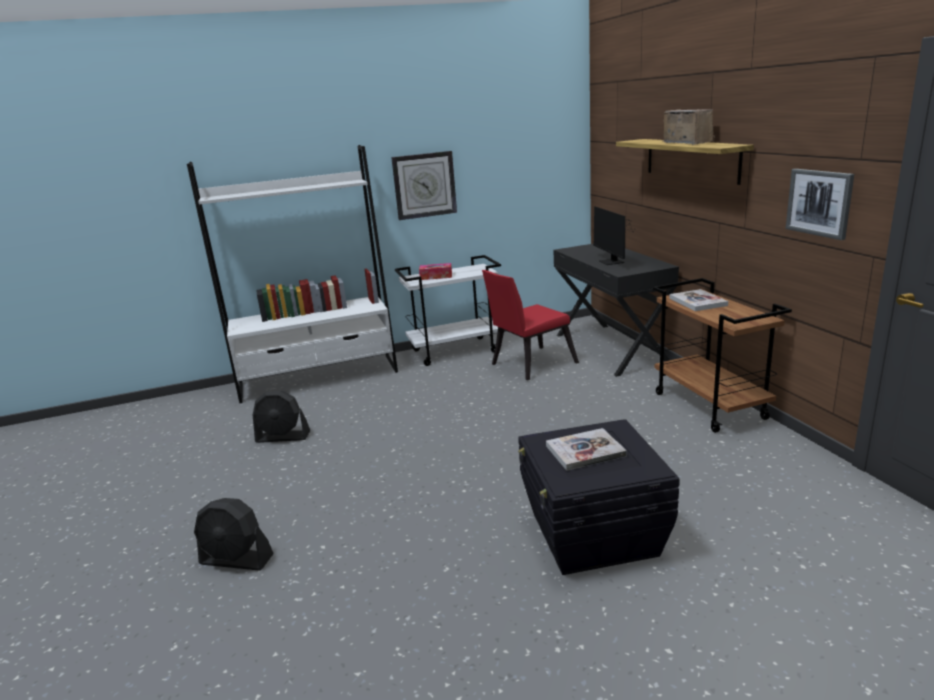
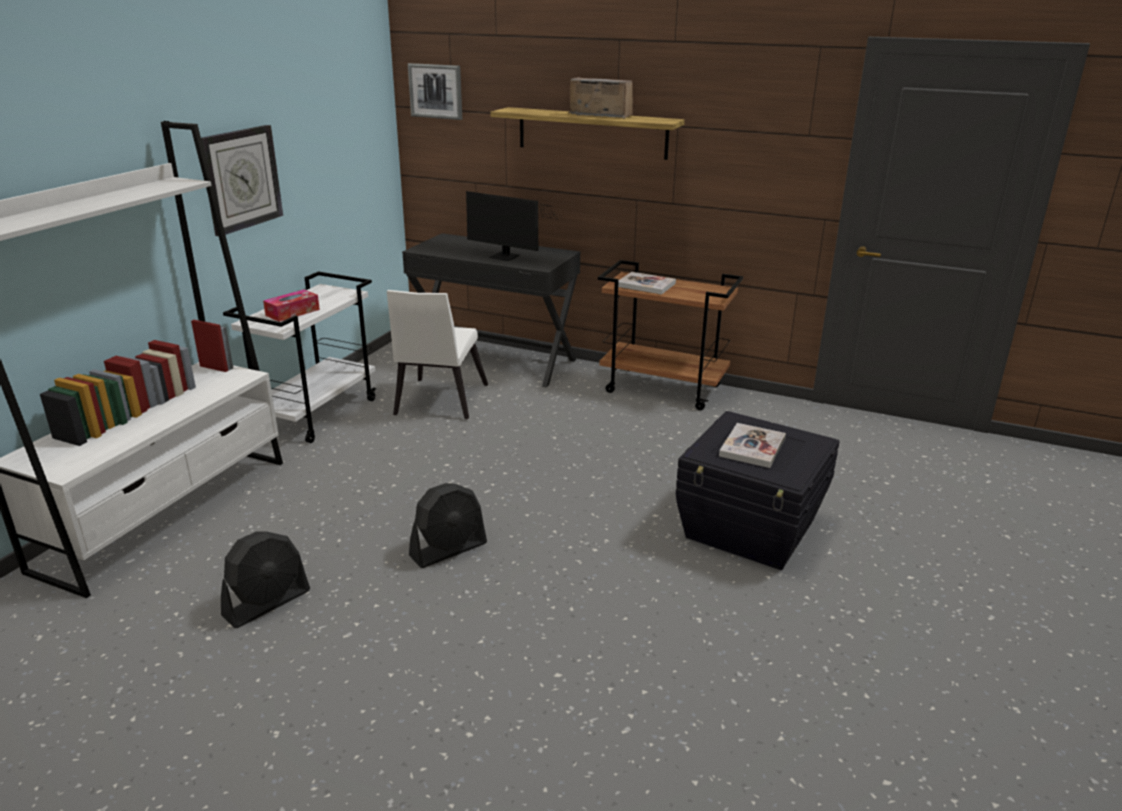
camera: 50 degrees left, 5 degrees up
(236, 560) = (489, 748): black fan -> black fan (448, 549)
(529, 364) = (438, 402): red chair -> white chair
(819, 203) = (768, 175): picture -> picture (436, 91)

